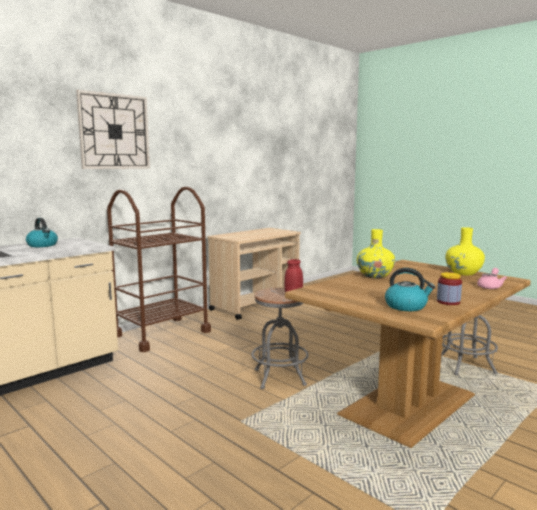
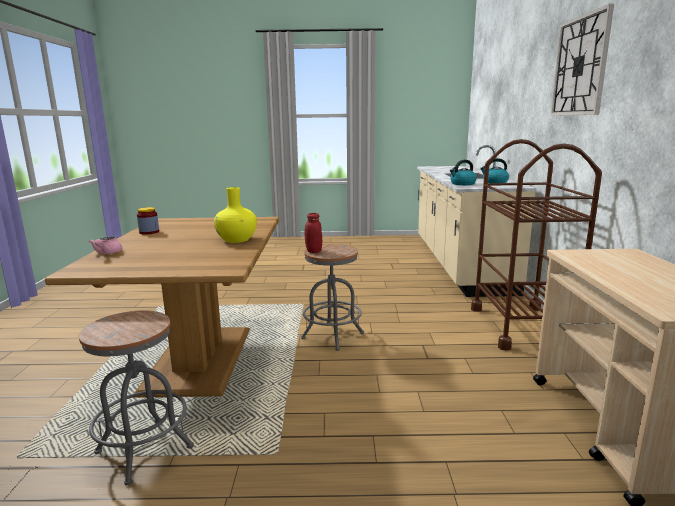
camera: 135 degrees right, 5 degrees up
(406, 306) = (179, 224): kettle -> kettle (462, 184)
(463, 273) = (138, 266): yellow vase -> none

